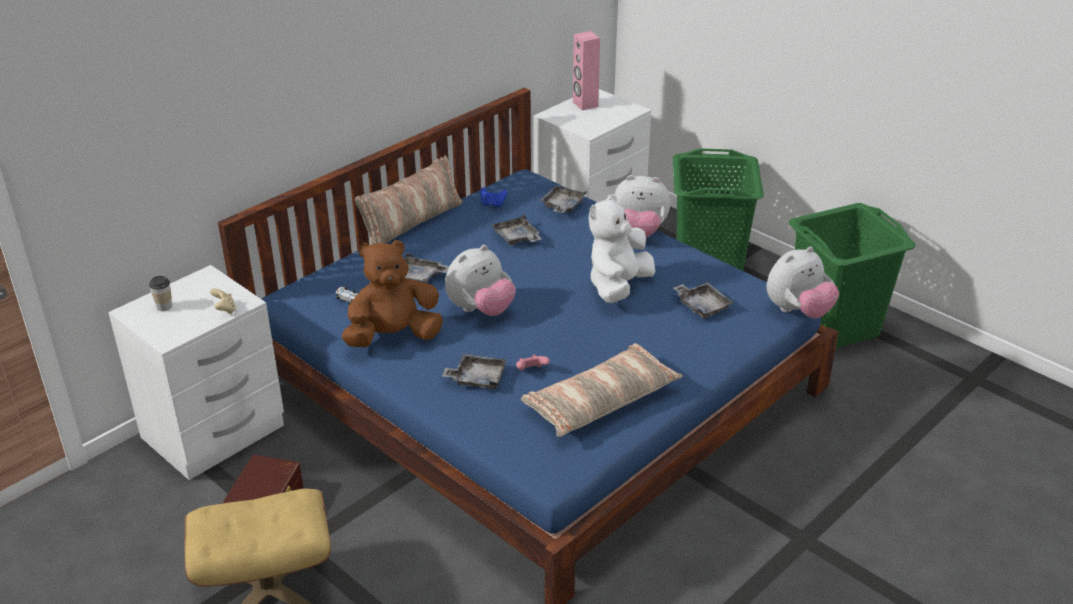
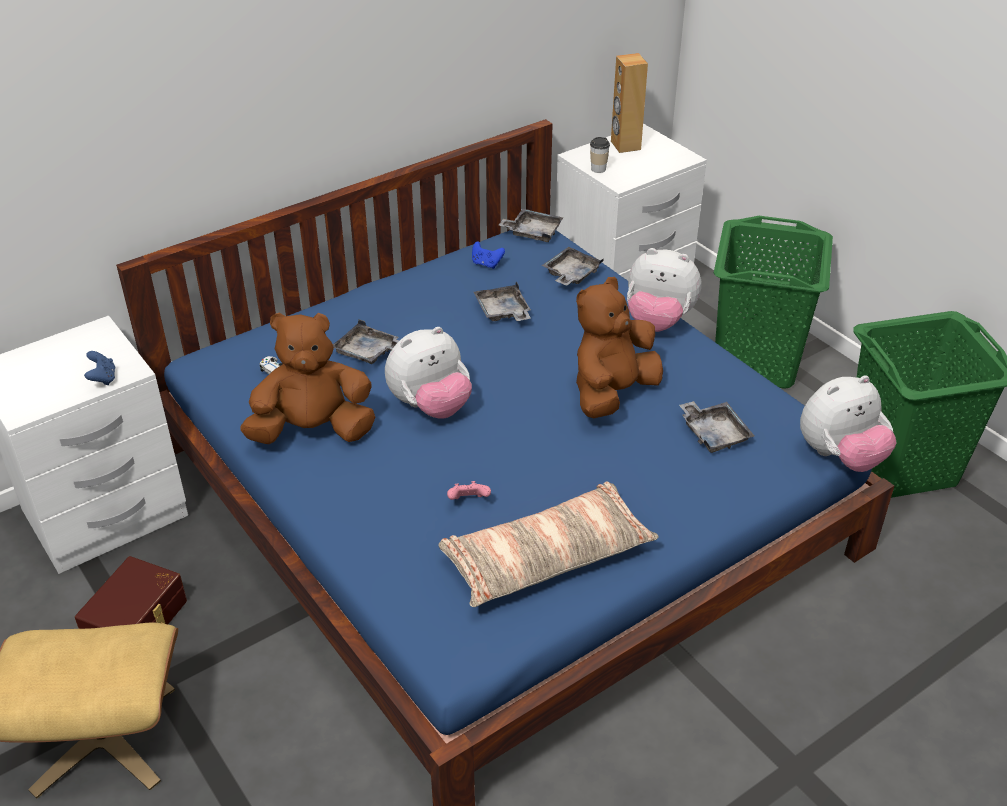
camera: 10 degrees right, 5 degrees up
(164, 306) = (34, 366): cup -> cup (598, 169)
(225, 309) = (103, 378): beige game controller -> blue game controller
(411, 223) = (381, 279): pillow -> none
(477, 378) = (398, 502): grey tray -> grey tray (532, 232)
(585, 104) = (625, 145): pink speaker -> brown speaker
(618, 286) = (612, 393): white plush toy -> brown plush toy

